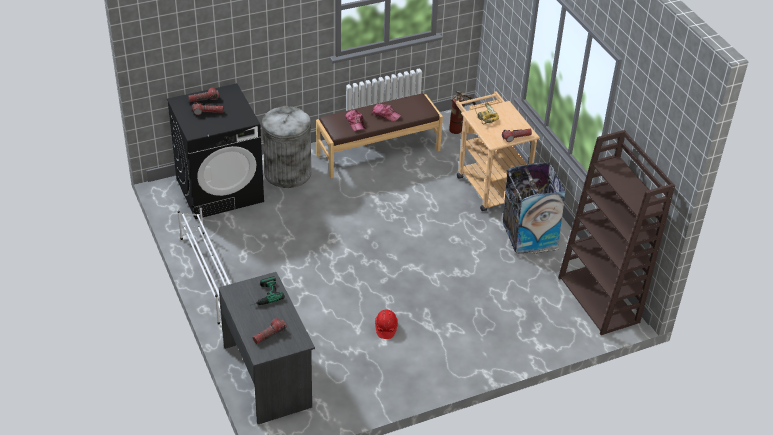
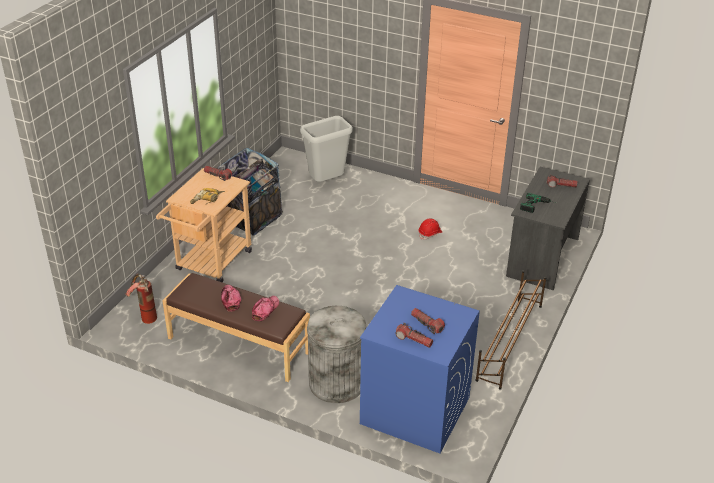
camera: 130 degrees left, 5 degrees down
(210, 276) = (509, 342): white shoe rack -> brown shoe rack
(220, 189) = (414, 410): black washing machine -> blue washing machine
(543, 315) = (327, 182): none -> grey trash can
(599, 300) = (283, 168): brown bookcase -> none

